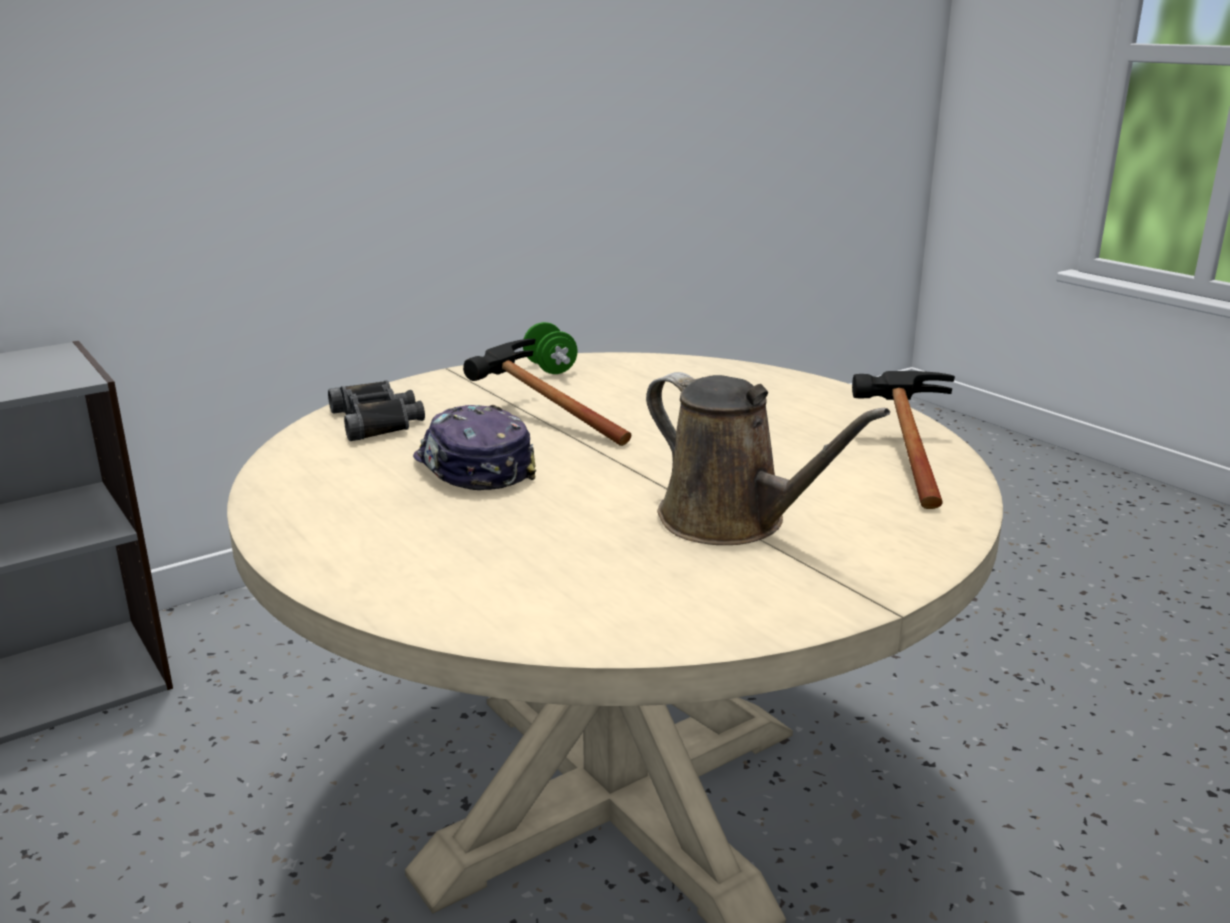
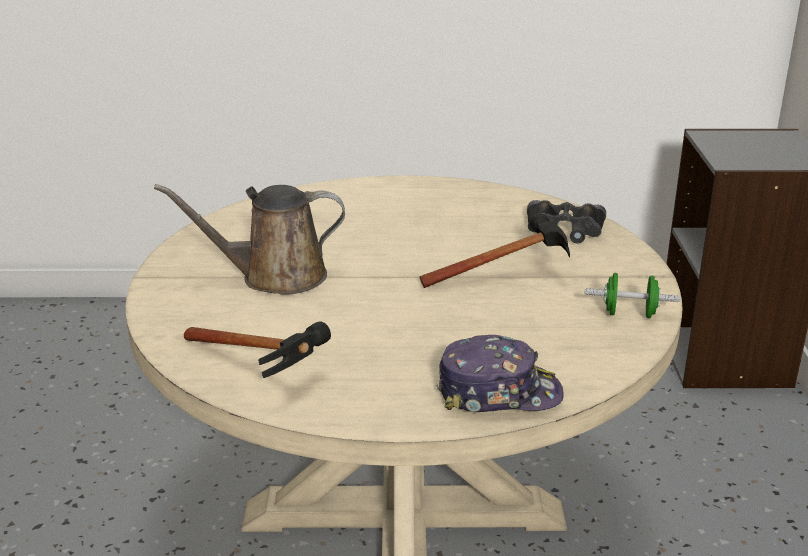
camera: 125 degrees right, 5 degrees up
(472, 469) = (445, 236): cap -> cap (498, 392)

